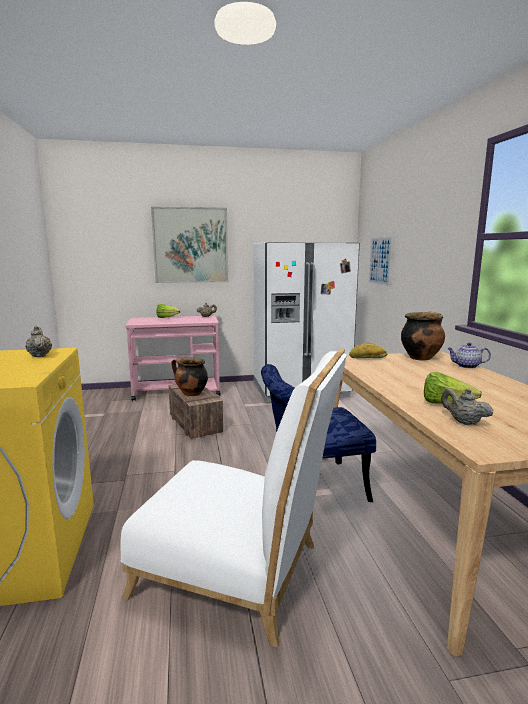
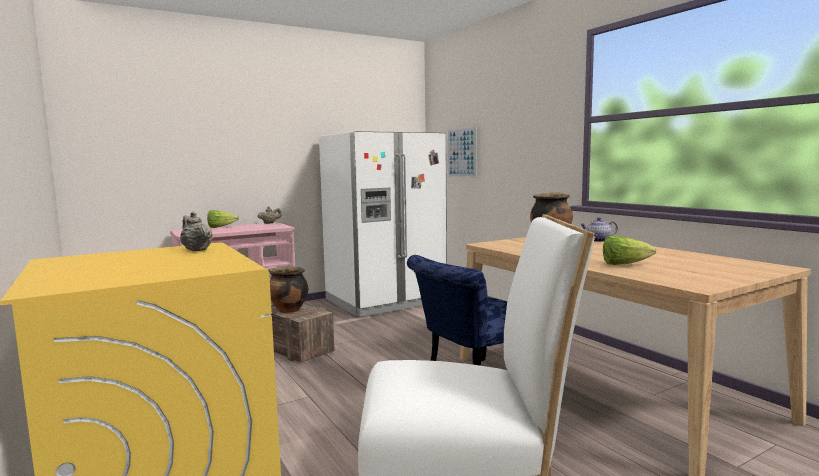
camera: 20 degrees left, 5 degrees down
(190, 245) = (245, 138): picture -> none
(368, 358) = (504, 242): bread -> none
(463, 422) = (656, 273): beige teapot -> none

